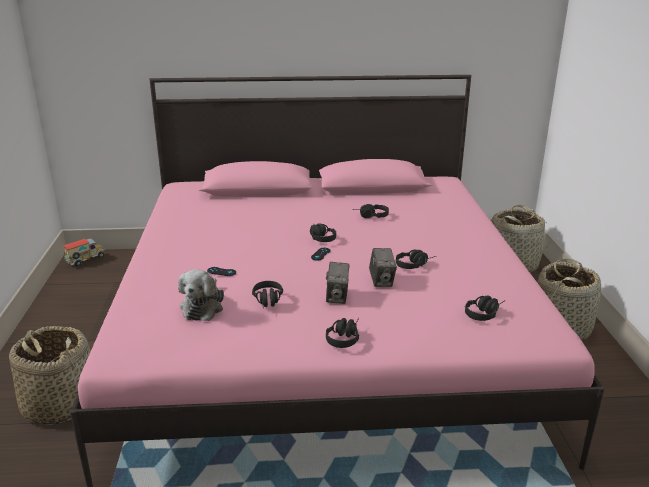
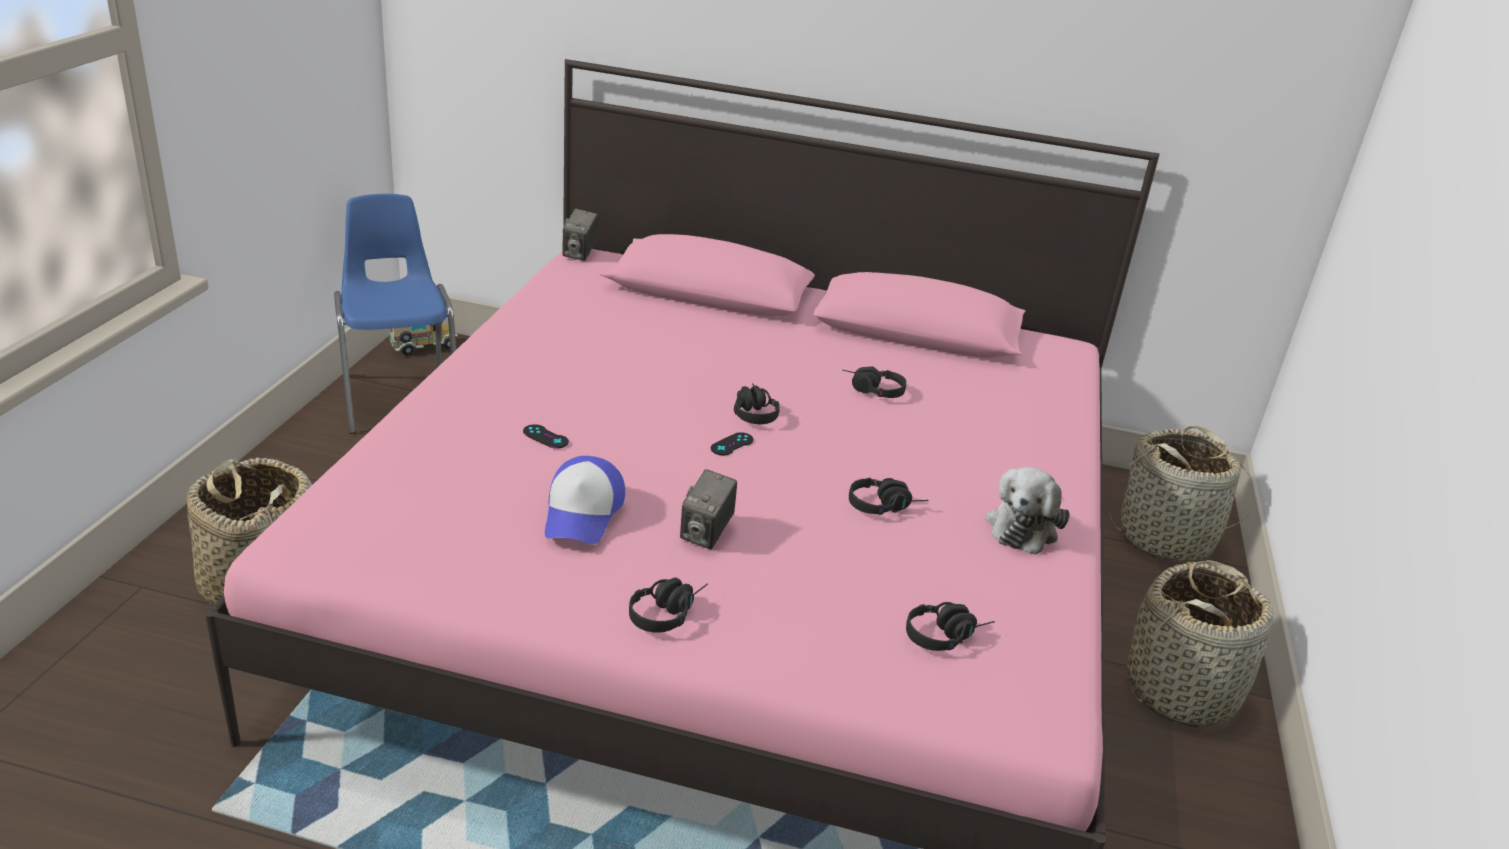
camera: 15 degrees right, 5 degrees up
(86, 288) = (400, 397): none -> blue chair
(203, 306) = (475, 493): plush toy -> plush toy (1023, 526)
(268, 302) = (583, 513): black headphones -> cap
(381, 281) = (804, 523): camera -> camera (579, 254)

